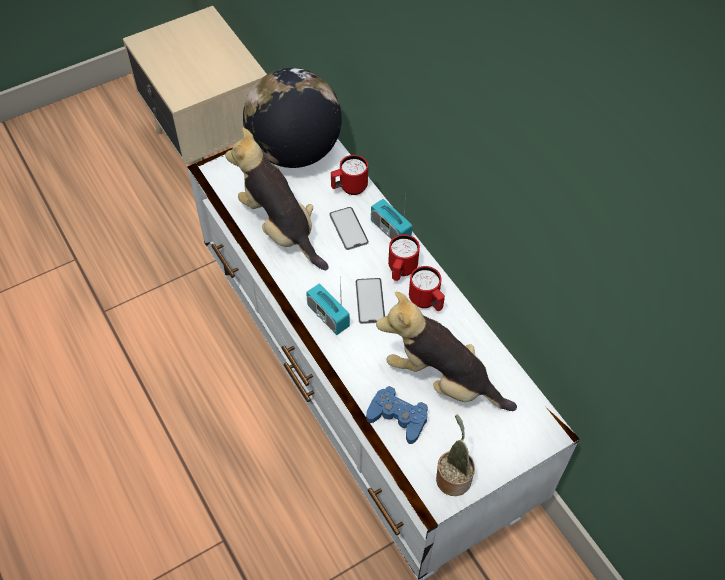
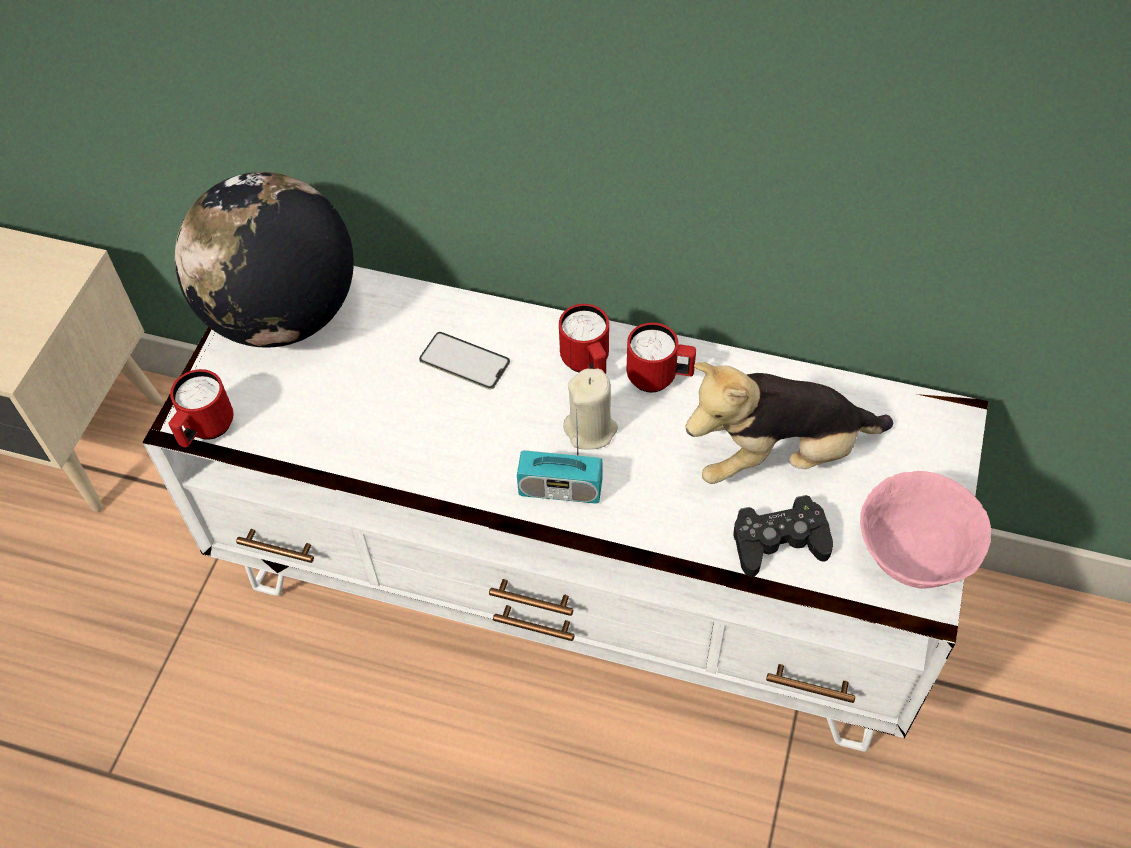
camera: 40 degrees left, 0 degrees up
(280, 228) = (373, 426): plush toy -> none
(349, 188) = (409, 311): red mug -> red mug (206, 430)
(370, 301) = (591, 429): phone -> beige candle
(390, 230) = (520, 325): radio -> none
(398, 417) = (779, 542): blue game controller -> black game controller
(453, 476) = (913, 556): potted plant -> pink bowl

